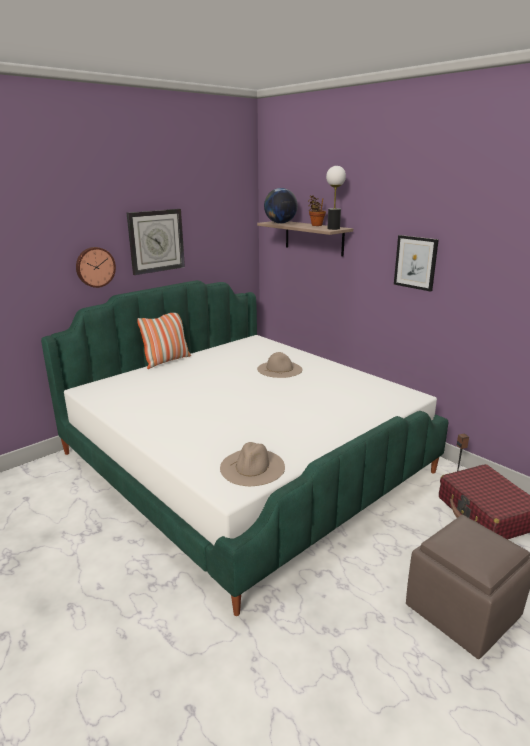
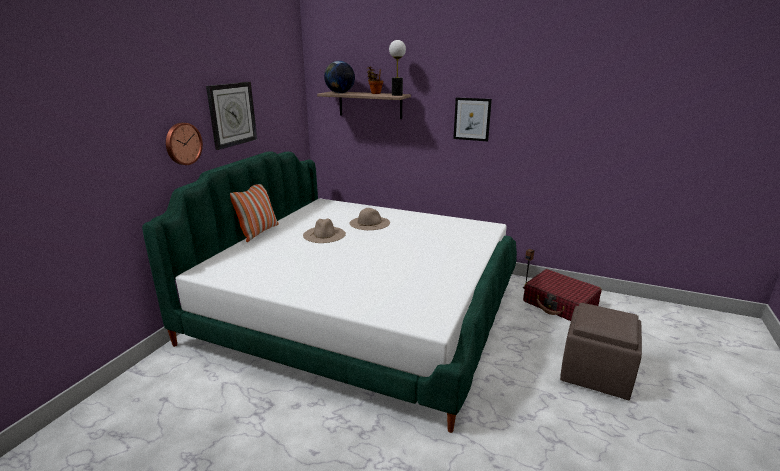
camera: 25 degrees left, 0 degrees up
(252, 467) = (429, 302): beige hat -> beige hat (324, 234)

